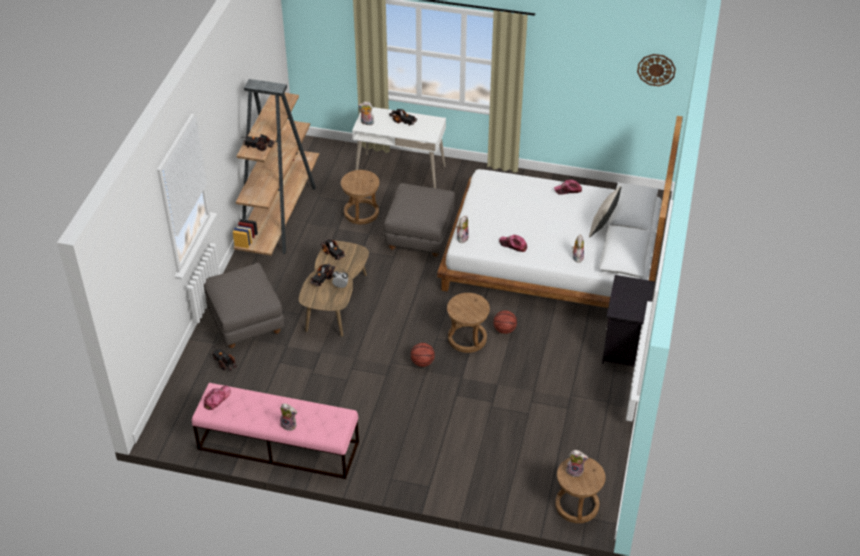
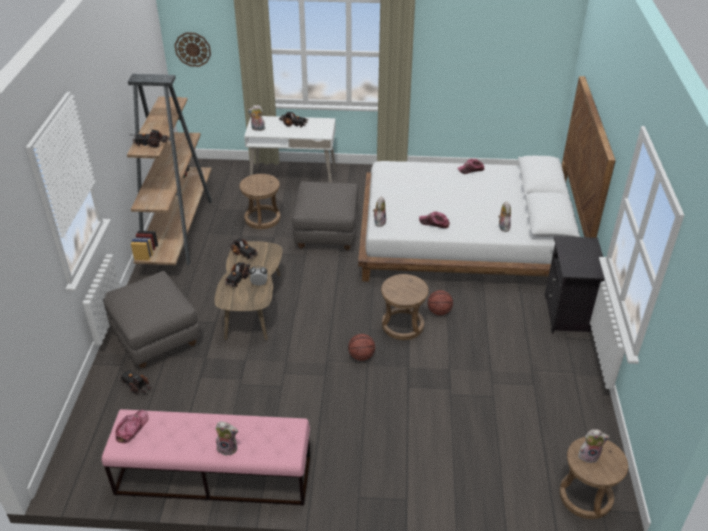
camera: 10 degrees left, 5 degrees down
(603, 226) = (517, 196): beige pillow -> none
(656, 69) = (544, 41): wall clock -> wall clock (193, 49)

